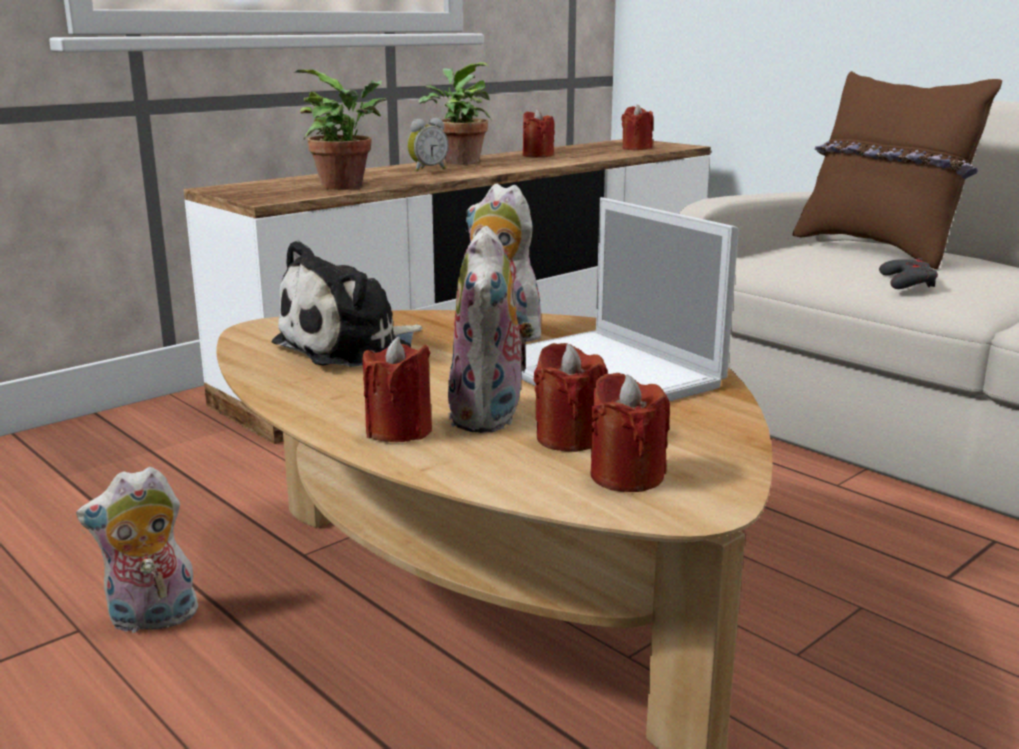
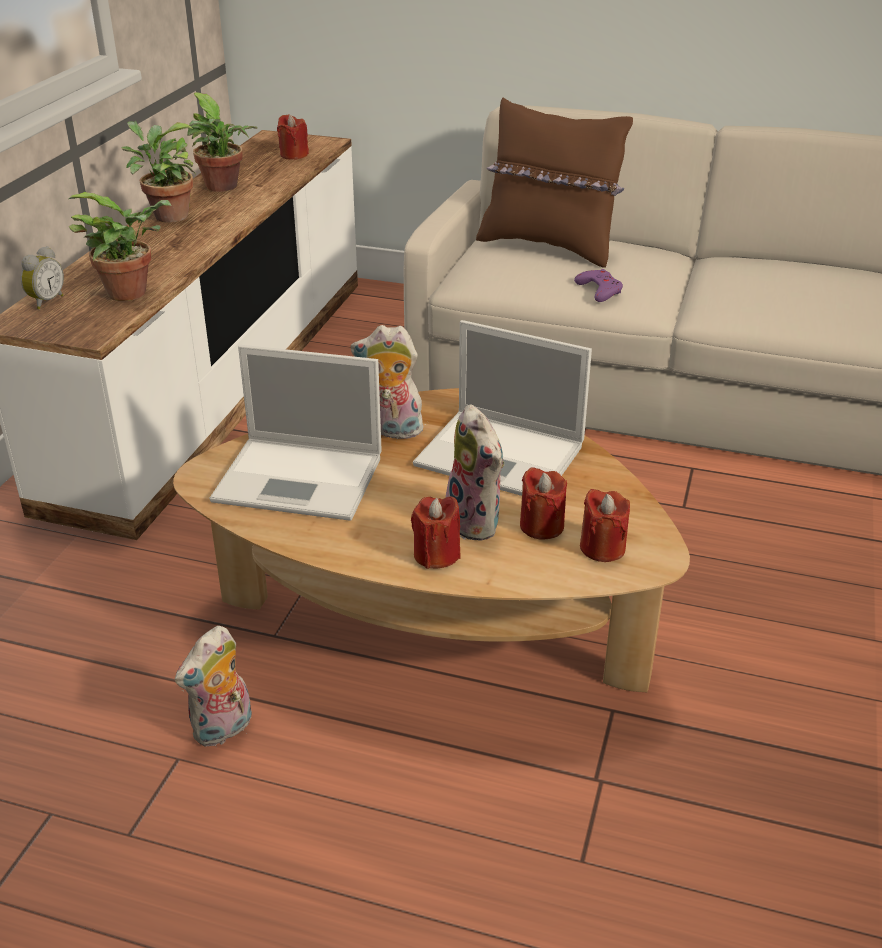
camera: 30 degrees left, 15 degrees up
(351, 347) = (302, 479): plush toy -> laptop
(427, 170) = (160, 240): alarm clock -> alarm clock (45, 301)
(537, 155) = (223, 188): red candle -> potted plant
(907, 282) = (599, 290): grey game controller -> purple game controller

